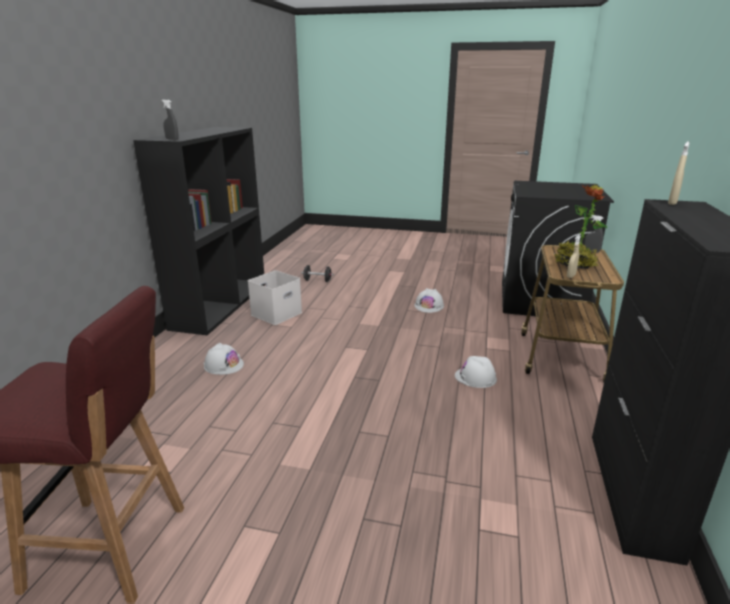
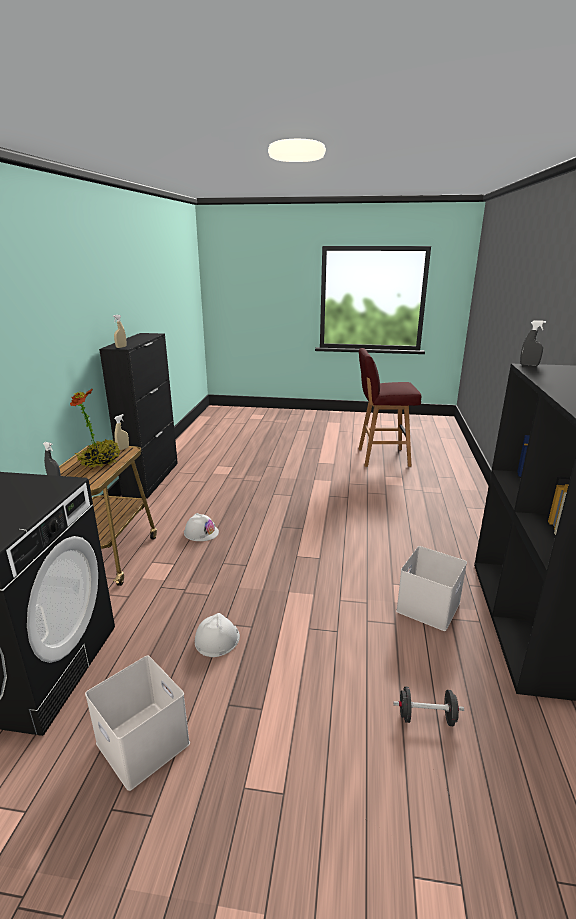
camera: 175 degrees right, 0 degrees up
(223, 365) = (420, 533): white hard hat -> none
(454, 280) = (140, 743): none -> white storage box

